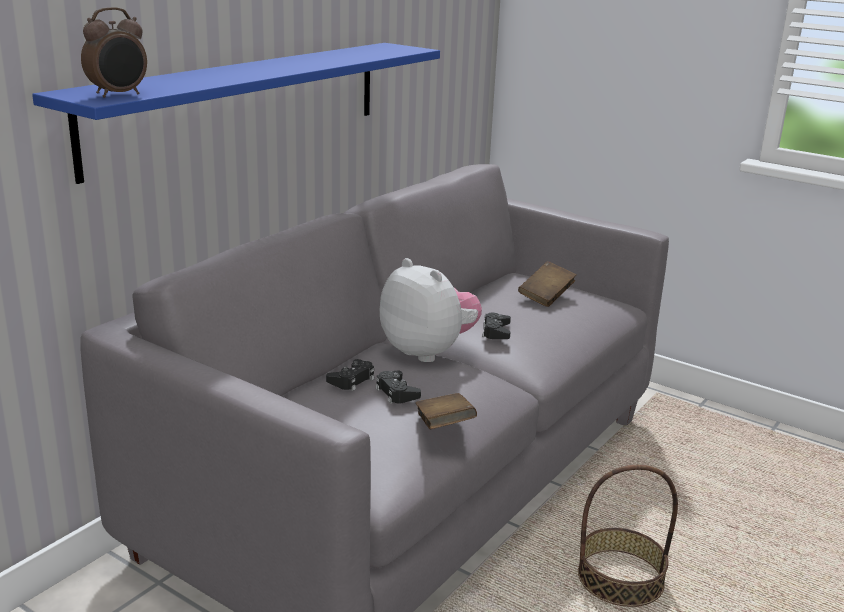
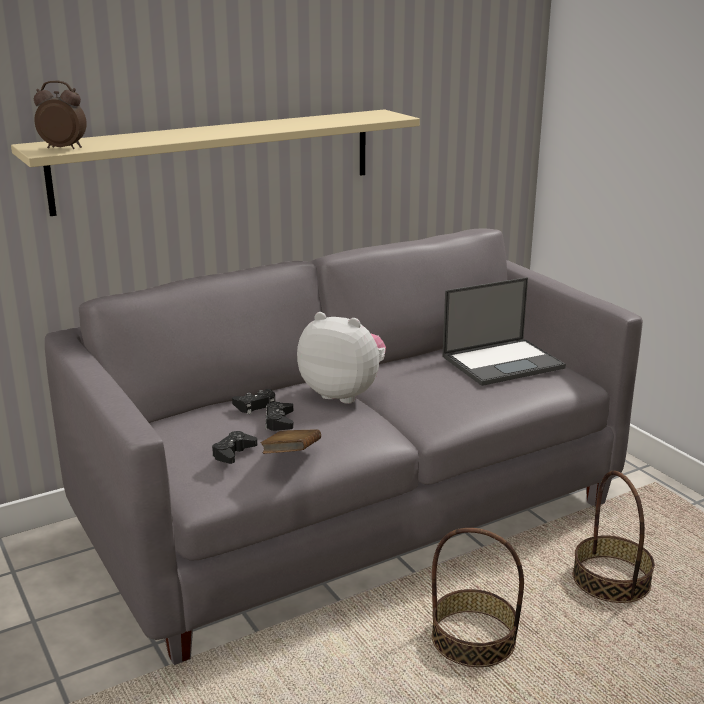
camera: 25 degrees right, 0 degrees up
(119, 95) = (64, 148): alarm clock -> alarm clock turned 150 degrees counterclockwise
(243, 103) = (218, 159): blue shelf -> beige shelf
(428, 352) = (343, 393): plush toy -> plush toy turned 45 degrees counterclockwise
(496, 331) = (421, 386): black game controller -> black game controller (233, 453)
(546, 296) = (503, 362): brown book -> laptop
(690, 490) = (611, 579): none -> basket

